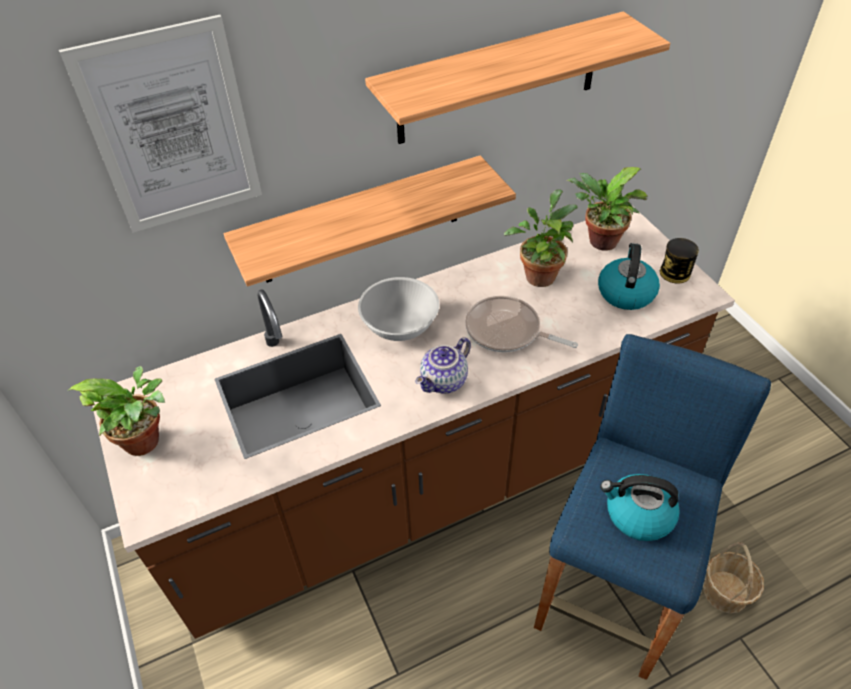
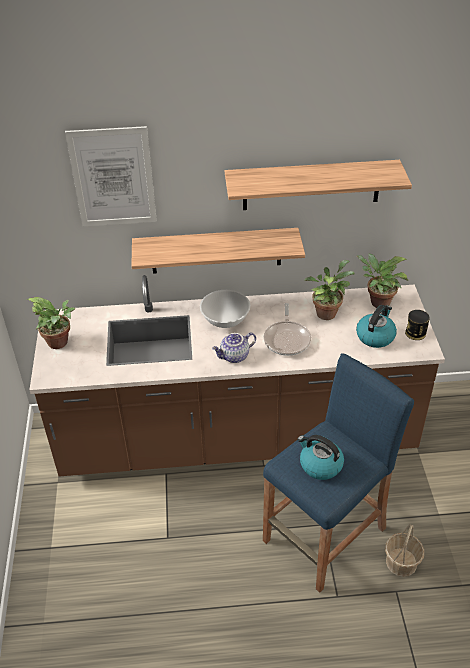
camera: 20 degrees right, 5 degrees down
(507, 331) = (287, 339): frying pan -> frying pan turned 135 degrees counterclockwise

